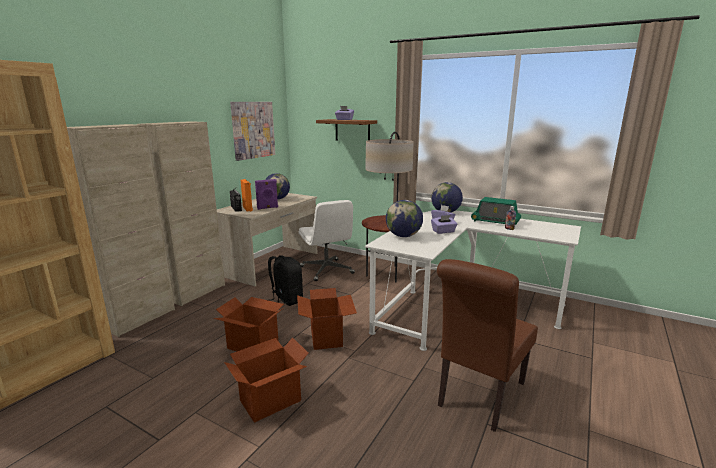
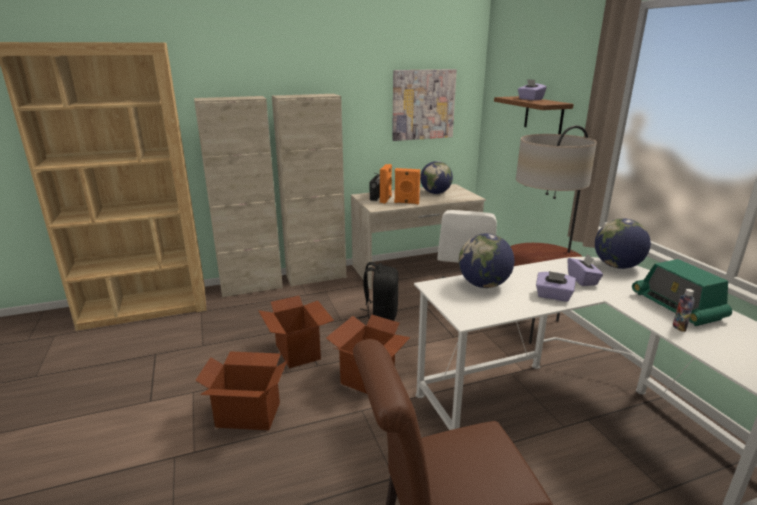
camera: 40 degrees right, 5 degrees up
(267, 208) = (406, 203): purple speaker -> orange speaker

